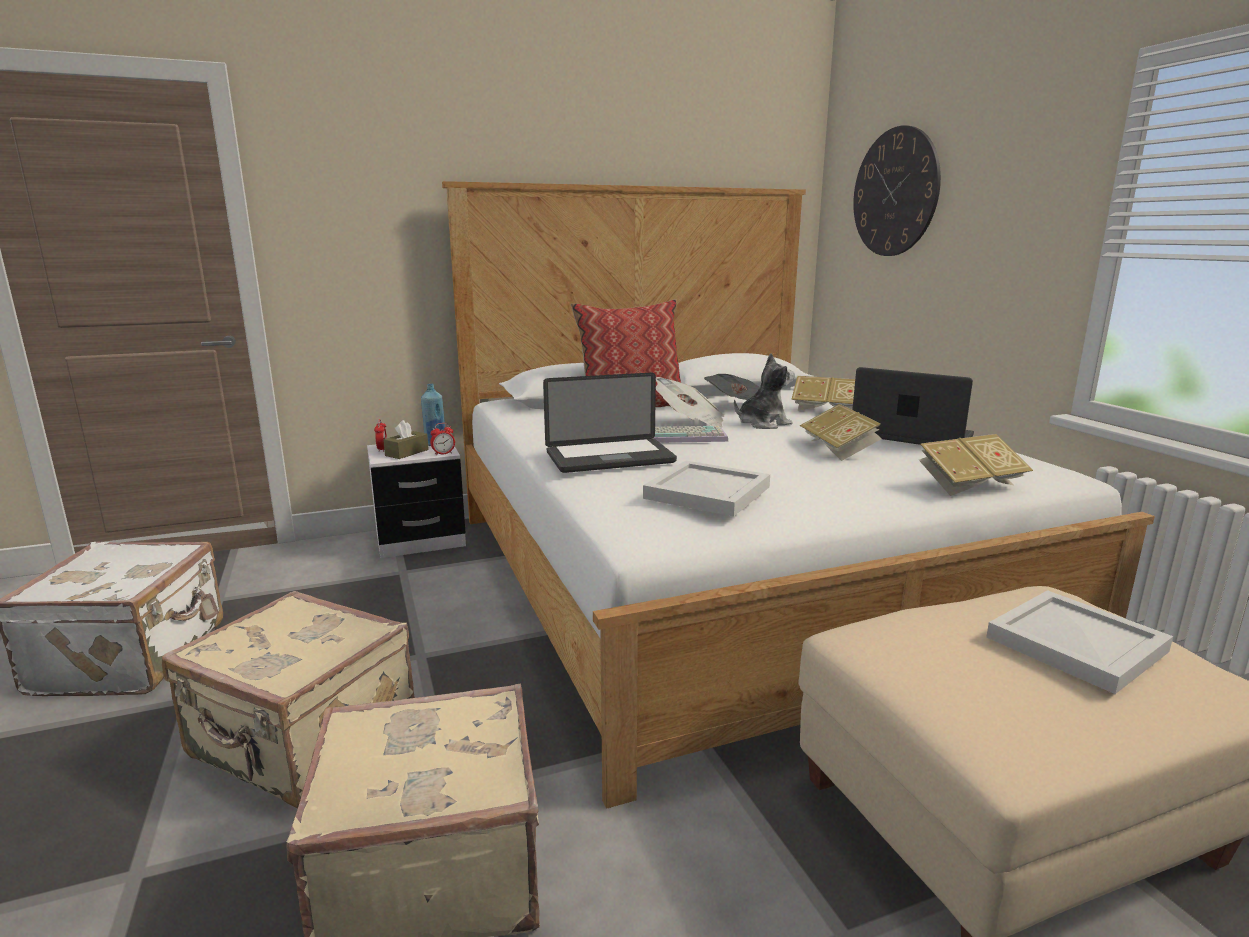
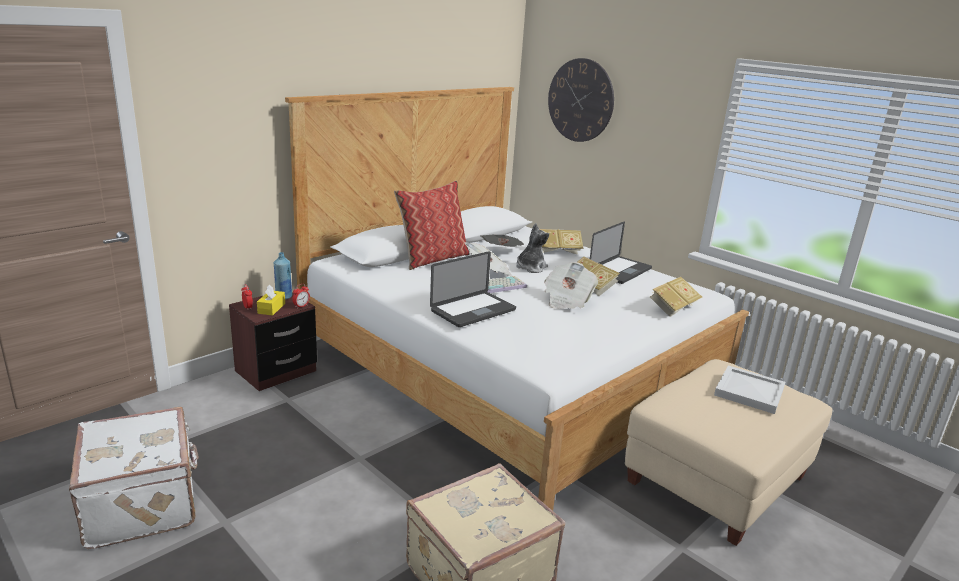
camera: 25 degrees left, 5 degrees up
(303, 744) = (338, 530): beige suitcase -> none
(407, 452) = (271, 308): brown tissue box -> yellow tissue box
(420, 540) = (276, 371): white nightstand -> brown nightstand
(705, 493) = (556, 333): white tray -> none
(775, 458) = (567, 300): none -> newspaper
(911, 436) = (620, 271): laptop -> laptop turned 120 degrees clockwise

